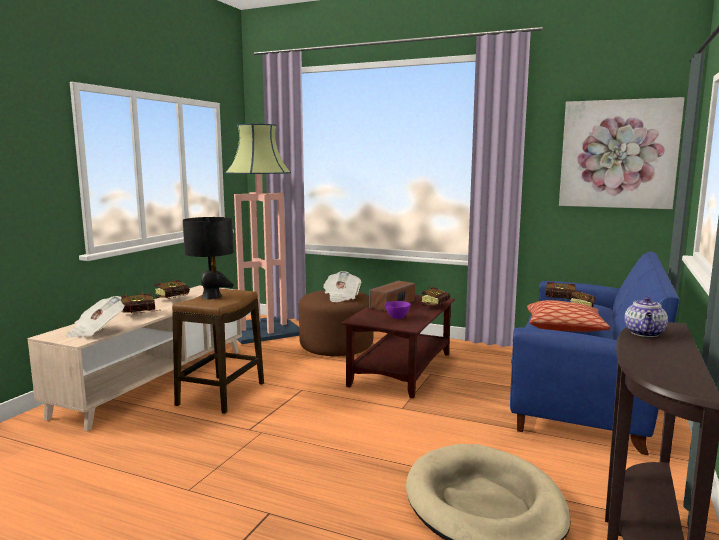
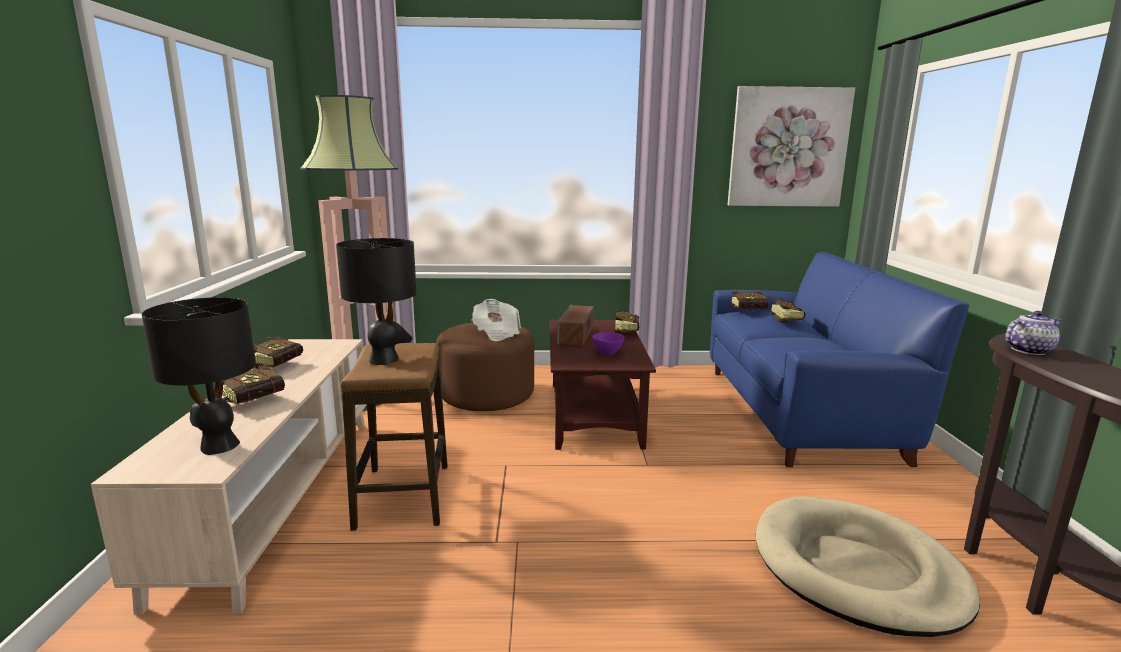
camera: 25 degrees left, 5 degrees up
(96, 331) = (219, 446): newspaper -> black table lamp
(564, 327) = (801, 343): pillow -> none
(645, 333) = (1028, 350): teapot -> teapot turned 105 degrees counterclockwise

